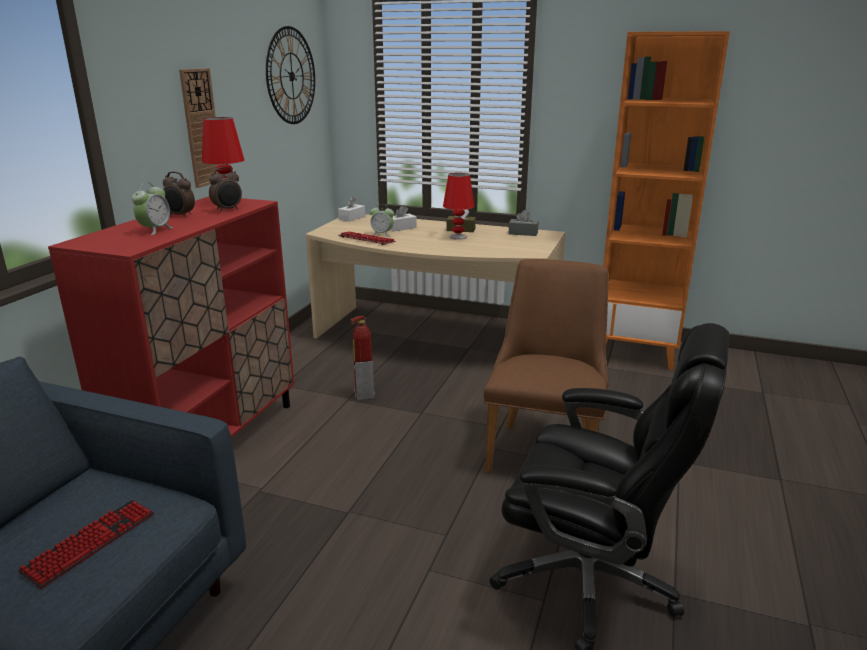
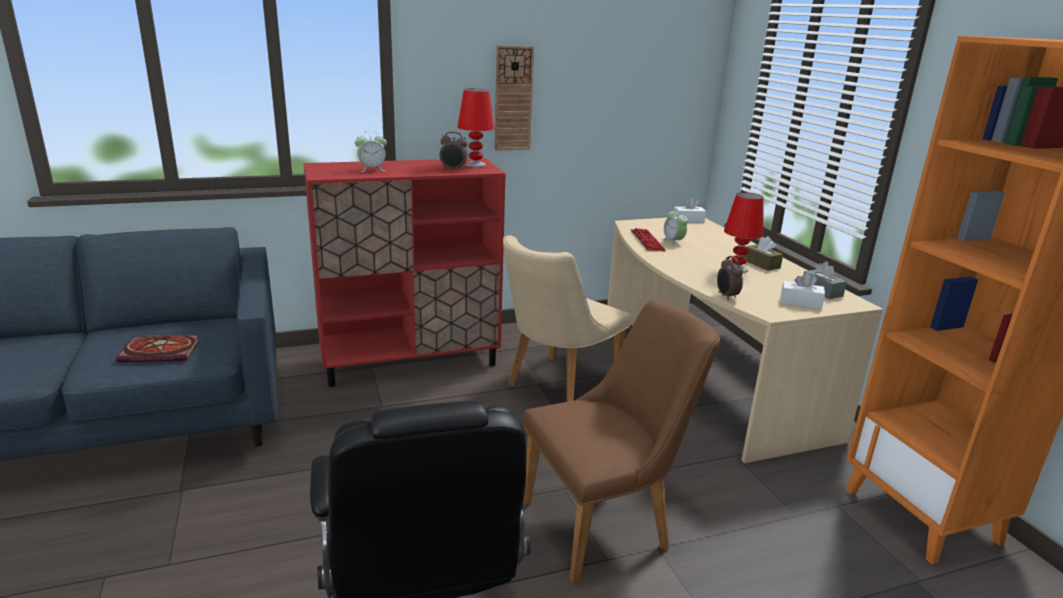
camera: 50 degrees right, 0 degrees up
(90, 543) = (162, 351): keyboard -> book
(180, 215) = (416, 165): alarm clock -> alarm clock (726, 296)
(291, 76) = (660, 61): wall clock -> none
(364, 395) = (555, 388): fire extinguisher -> beige chair
(401, 228) = (707, 243): white tissue box -> white tissue box (800, 302)

